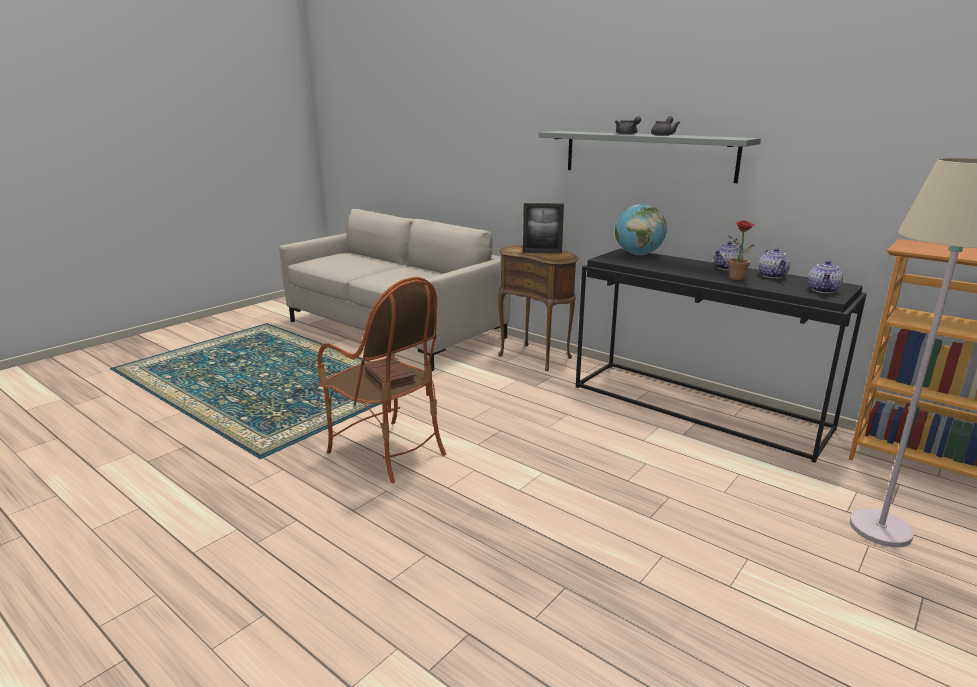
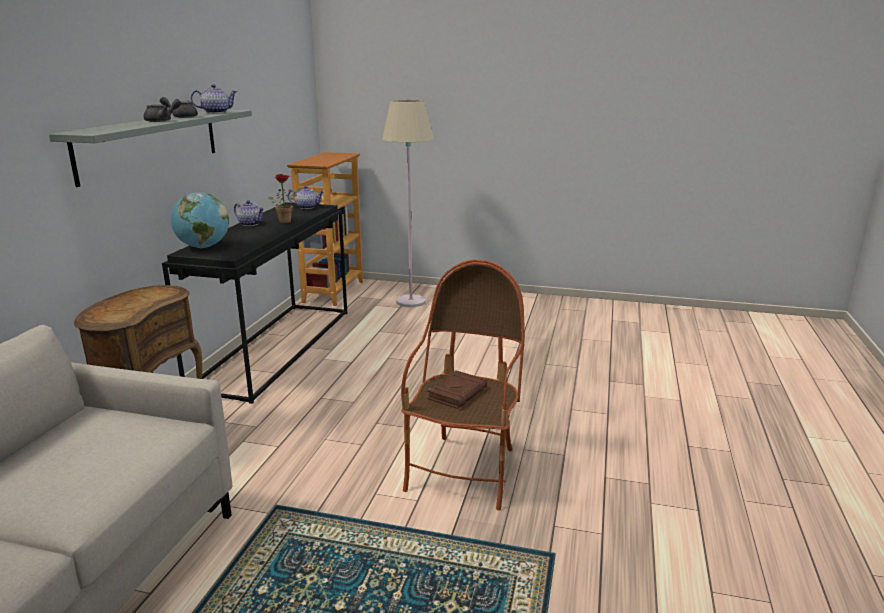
camera: 115 degrees left, 0 degrees up
(542, 252) = (136, 301): picture frame -> none
(773, 276) = (271, 215): teapot -> teapot (216, 112)

